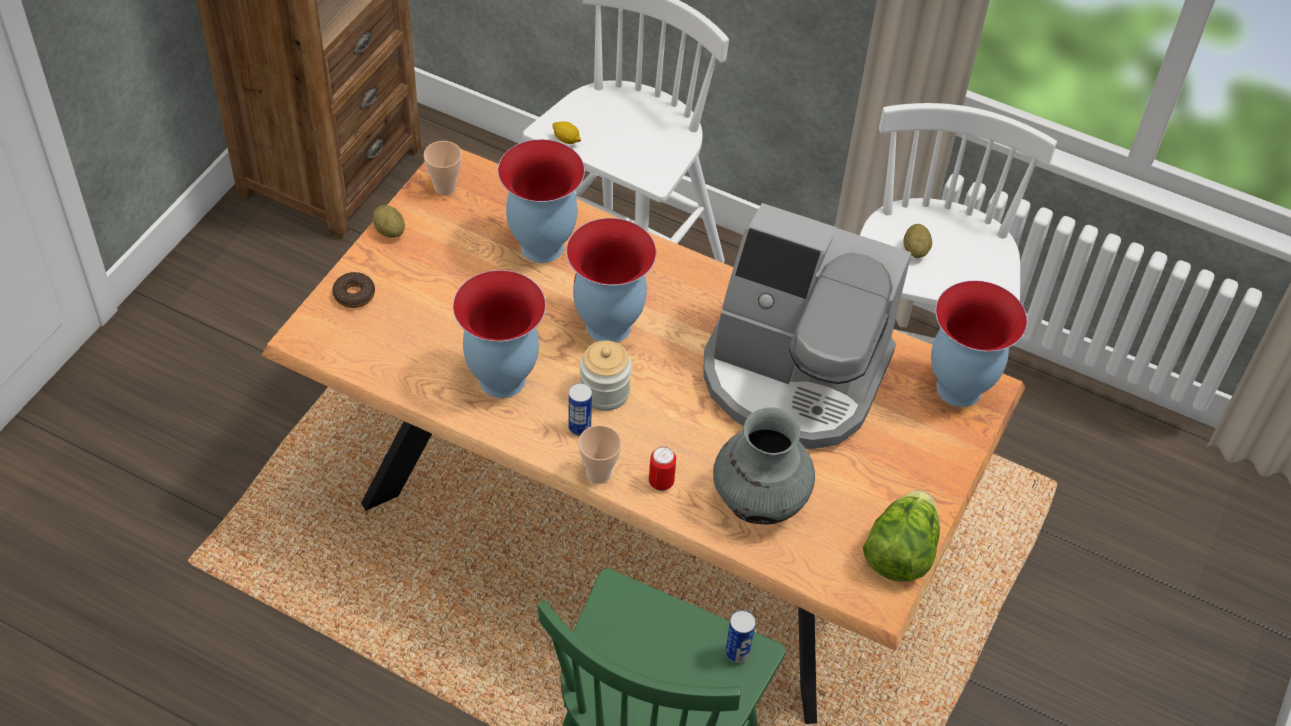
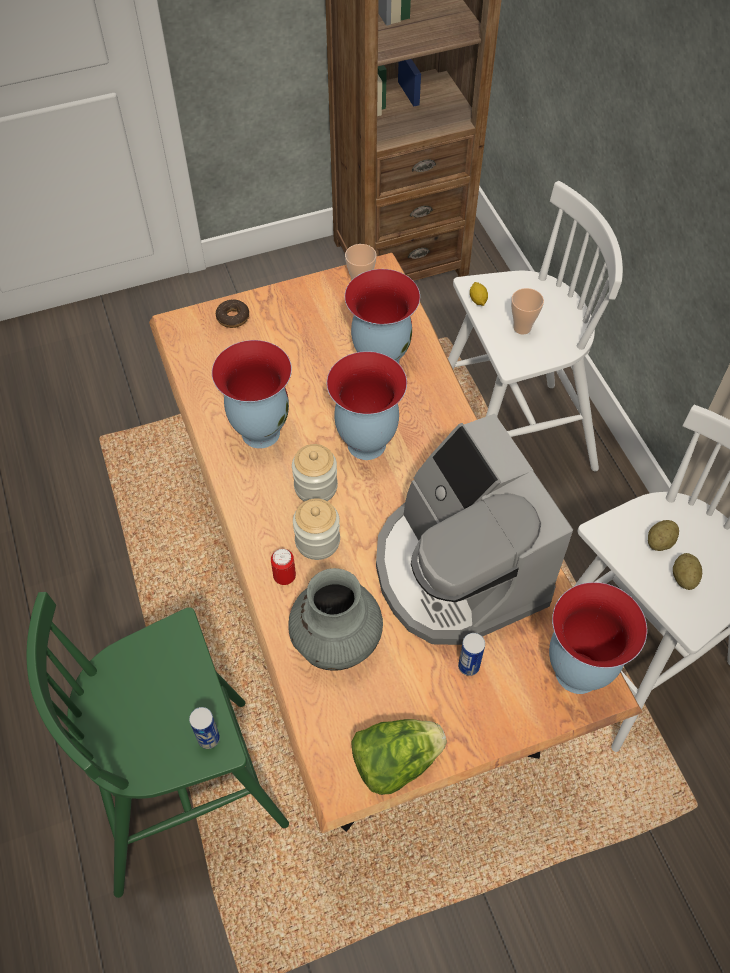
camera: 45 degrees right, 5 degrees up
(389, 231) = (297, 290): potato -> potato (684, 577)
(579, 428) = (273, 499): can -> can (468, 666)
(598, 474) = (251, 540): cup -> cup (522, 328)
(656, 434) = (317, 541): none -> jar

